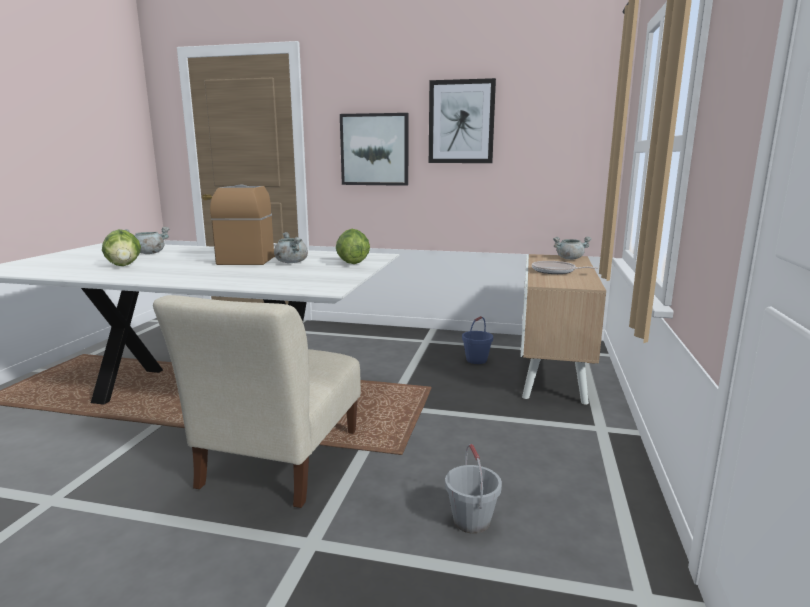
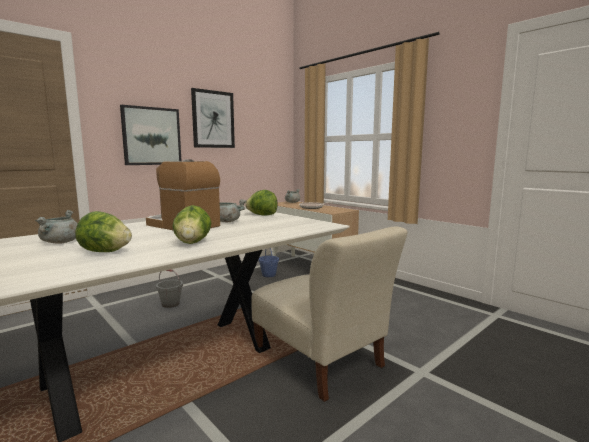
camera: 55 degrees left, 5 degrees down
(175, 273) = (193, 243): none -> lettuce
(472, 521) = (429, 326): grey bucket -> grey bucket (171, 304)

